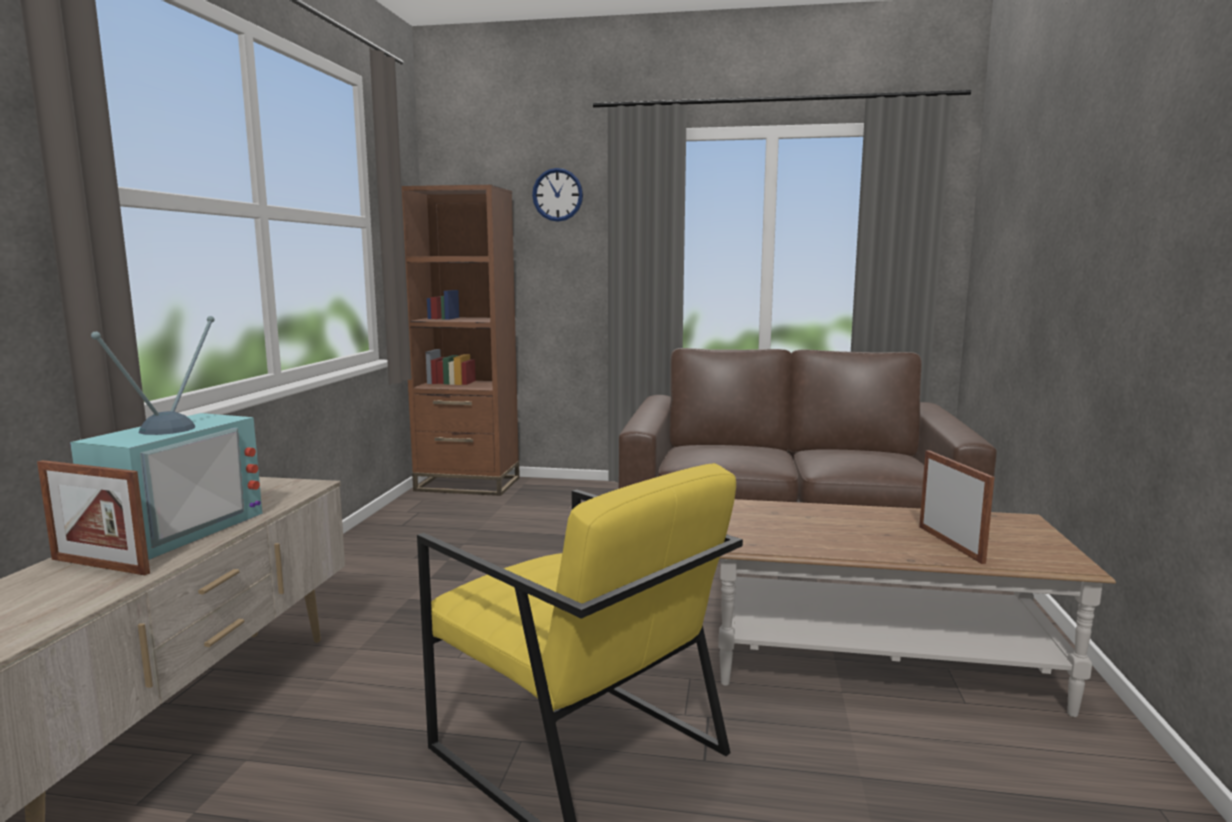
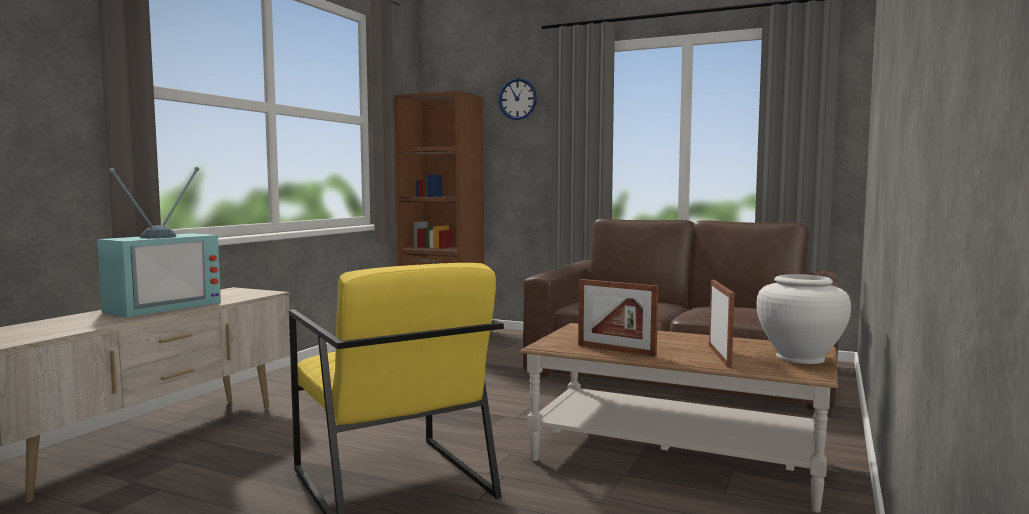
camera: 15 degrees right, 5 degrees down
(99, 566) = (102, 317): picture frame -> picture frame (616, 350)
(1033, 539) = (800, 358): none -> white vase

